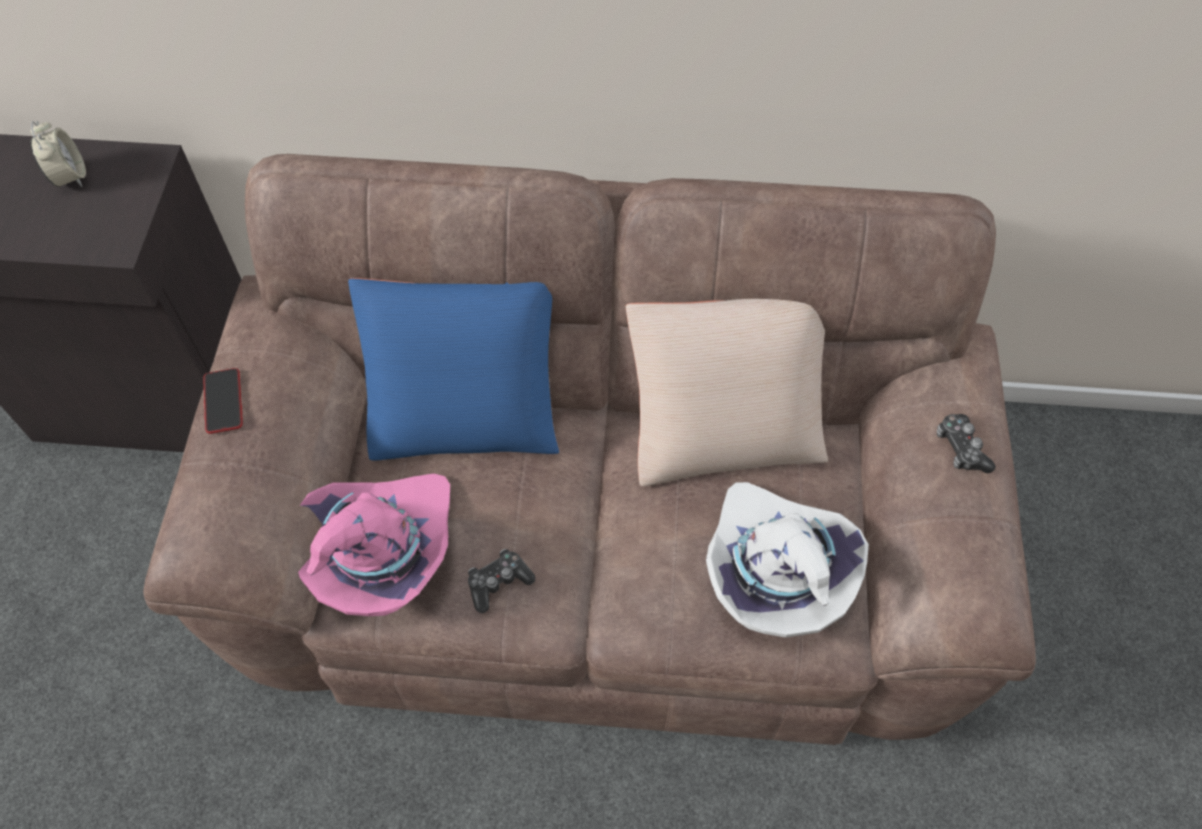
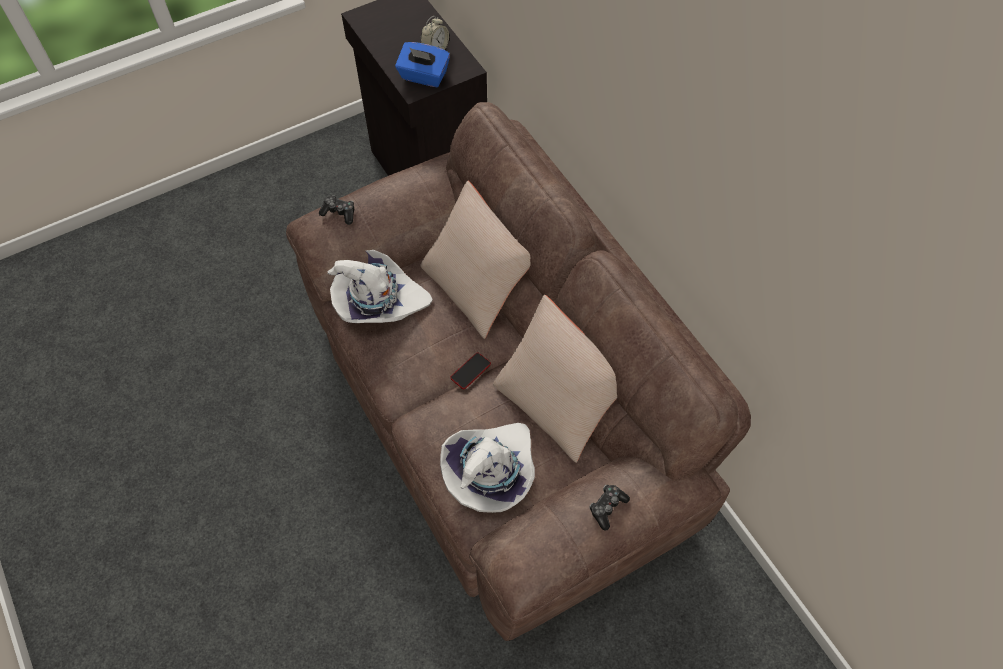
camera: 55 degrees right, 0 degrees up
(103, 219) = (423, 76): none -> blue tissue box
(223, 401) = (385, 185): phone -> phone (470, 371)
(381, 550) = (377, 300): pink hat -> white hat
(466, 410) = (477, 286): blue pillow -> beige pillow
(498, 582) = (397, 357): game controller -> game controller (339, 213)

